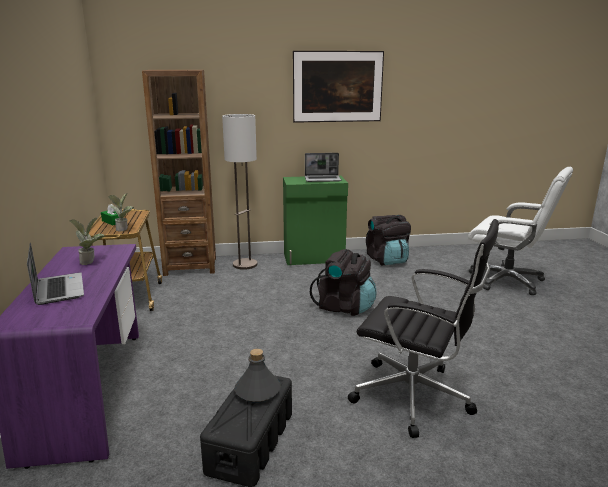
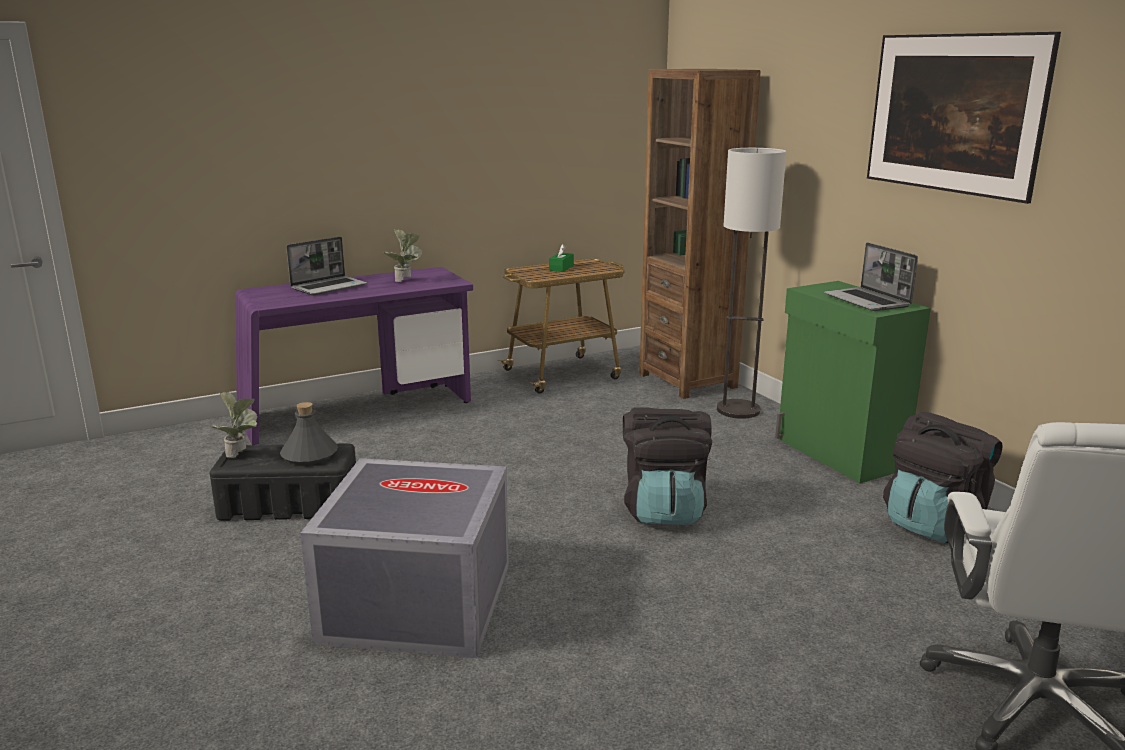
camera: 70 degrees right, 0 degrees up
(124, 229) = (541, 276): potted plant -> potted plant (241, 454)
(415, 397) = (414, 603): black office chair -> grey storage box

